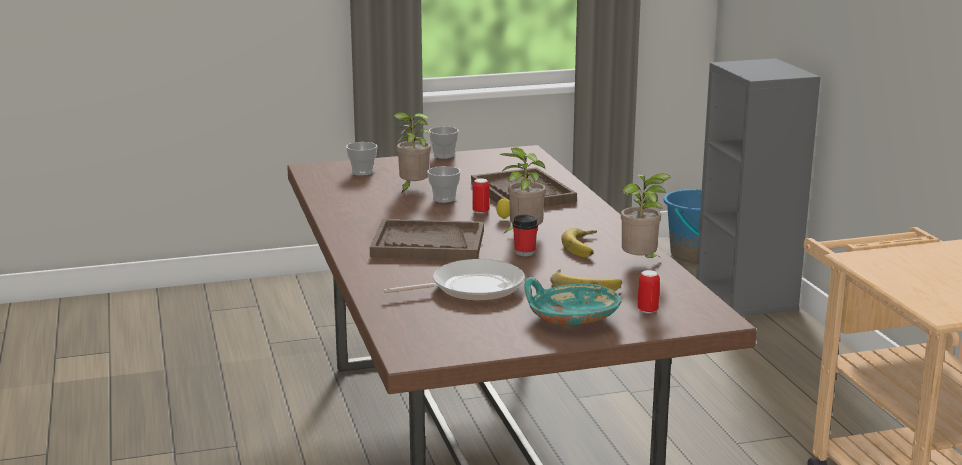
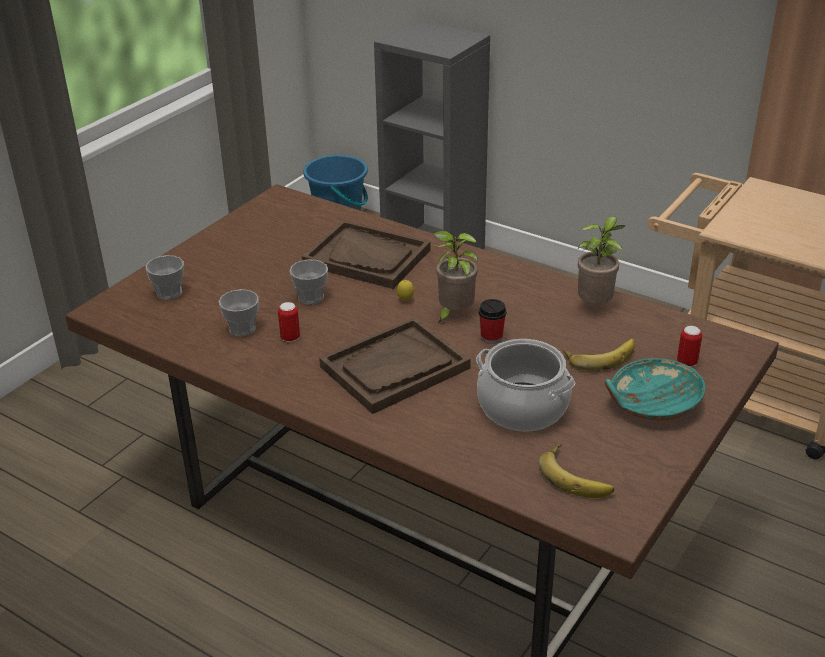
camera: 40 degrees left, 15 degrees up
(412, 189) = (258, 296): potted plant -> none
(444, 156) = (213, 234): cup -> cup (242, 329)
(471, 287) = (522, 408): frying pan -> cooking pot
(480, 211) = (370, 300): can -> can (290, 338)
(586, 247) = (526, 306): banana -> banana (577, 476)

